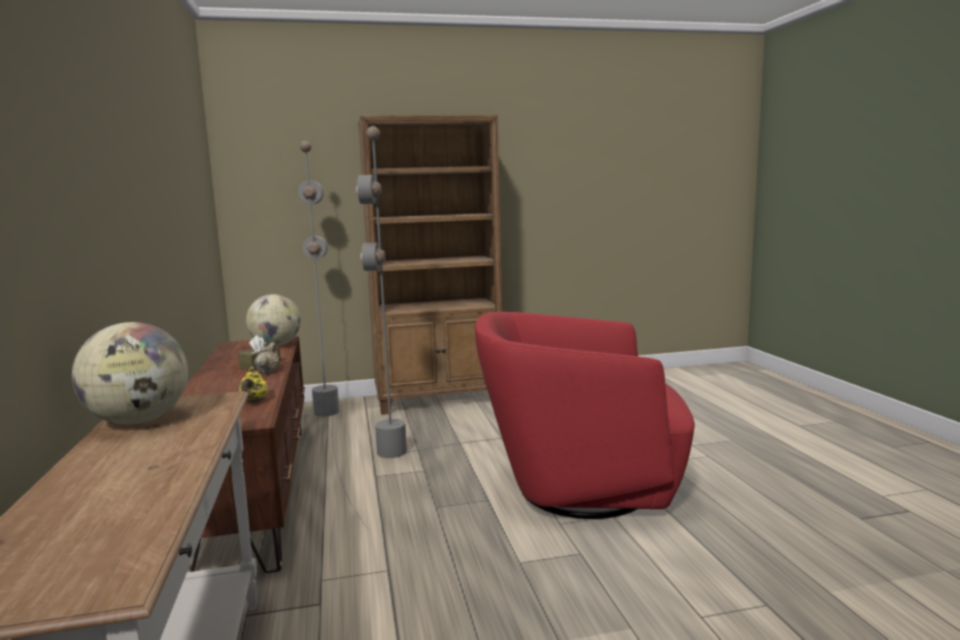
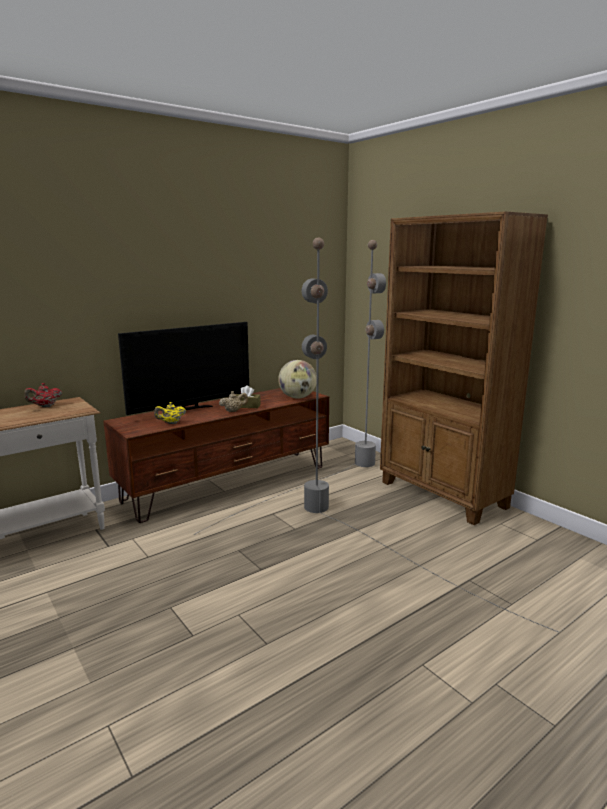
camera: 65 degrees right, 5 degrees up
(139, 421) = (45, 406): globe -> red teapot
(210, 389) = (191, 409): none -> television
(580, 487) = (314, 612): red armchair -> none

